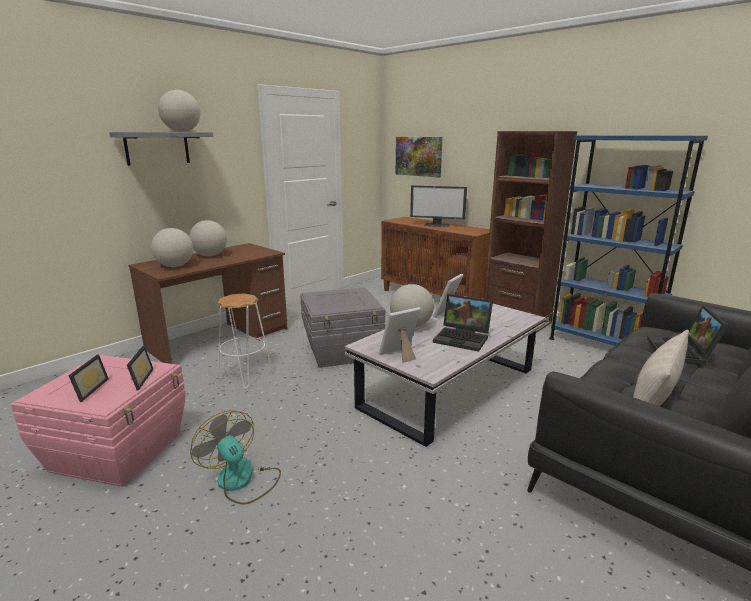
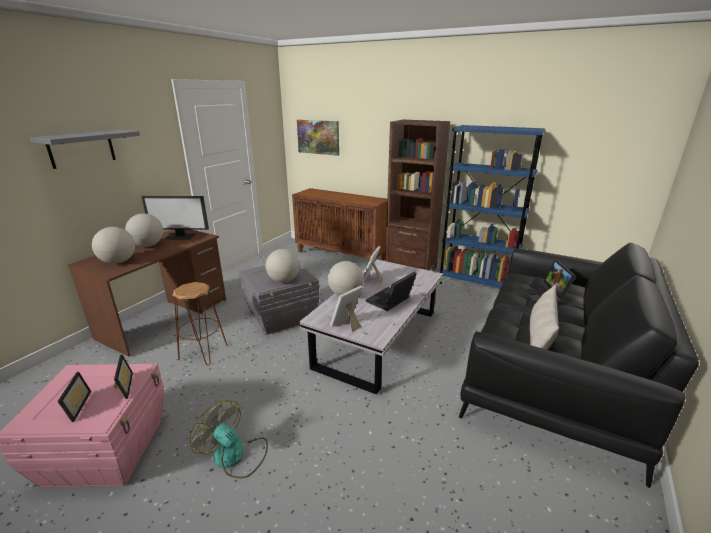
camera: 15 degrees left, 5 degrees up
(182, 131) = (107, 132): globe -> globe (283, 280)
(245, 375) = (203, 352): white stool -> brown stool
(437, 225) = (340, 196): monitor -> monitor (181, 236)
(463, 338) = (390, 301): laptop -> laptop turned 120 degrees clockwise

